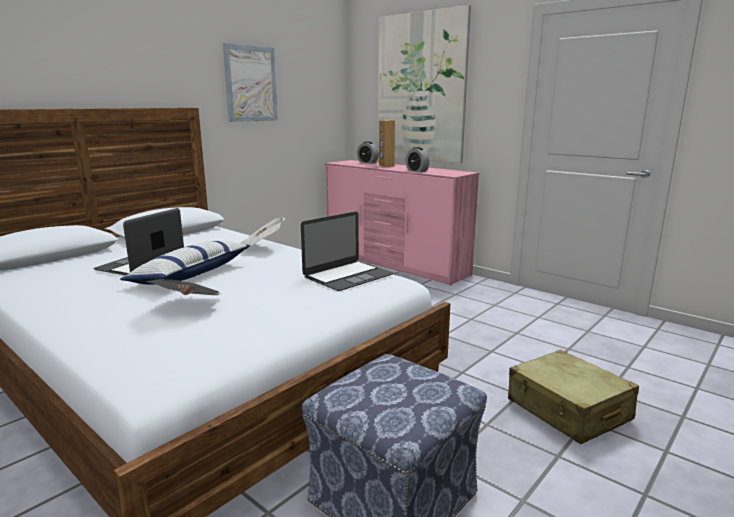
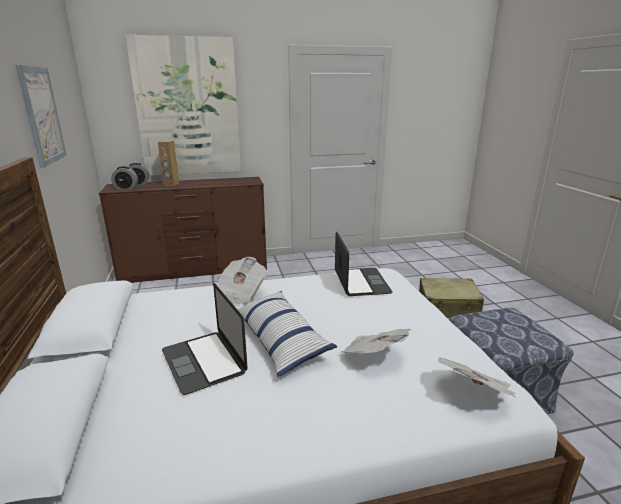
camera: 55 degrees left, 5 degrees up
(153, 359) = (476, 393): none -> newspaper
(395, 263) = (195, 270): pink dresser -> brown dresser
(417, 171) = (217, 184): alarm clock -> alarm clock (126, 188)

